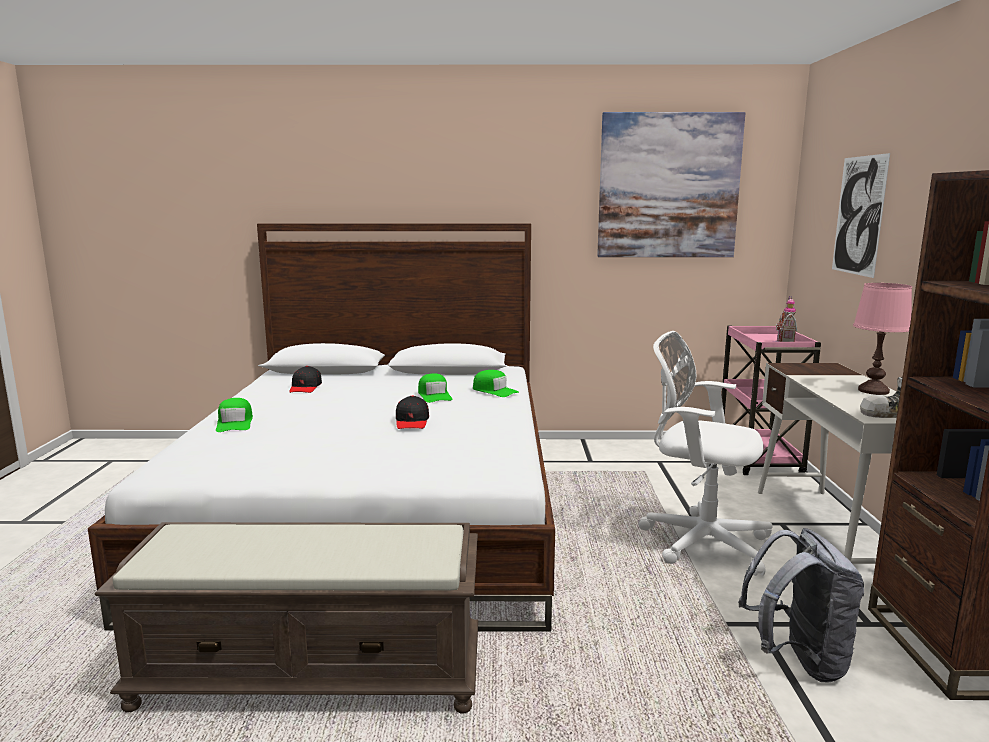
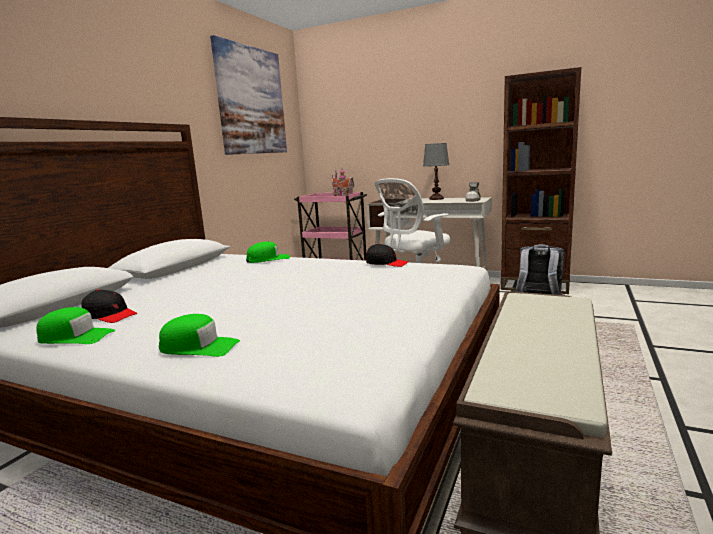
camera: 65 degrees left, 0 degrees up
(412, 421) = (314, 281): black cap -> black cap (386, 263)
(434, 395) = (248, 273): green cap -> green cap (75, 337)
(859, 215) = (376, 116): picture -> none
(873, 391) = (436, 199): pink table lamp -> grey table lamp

